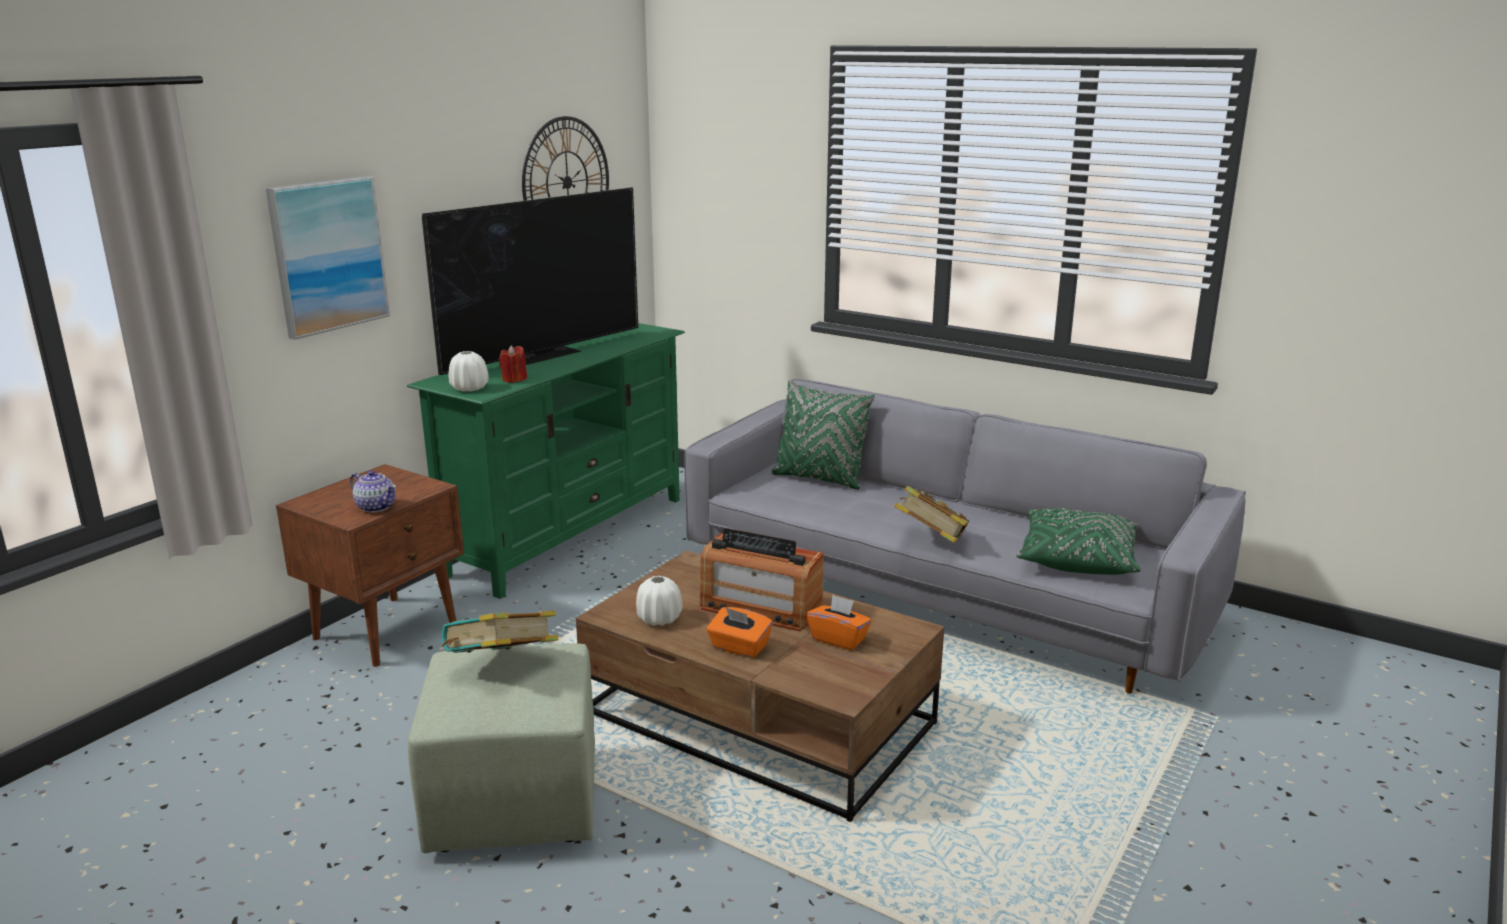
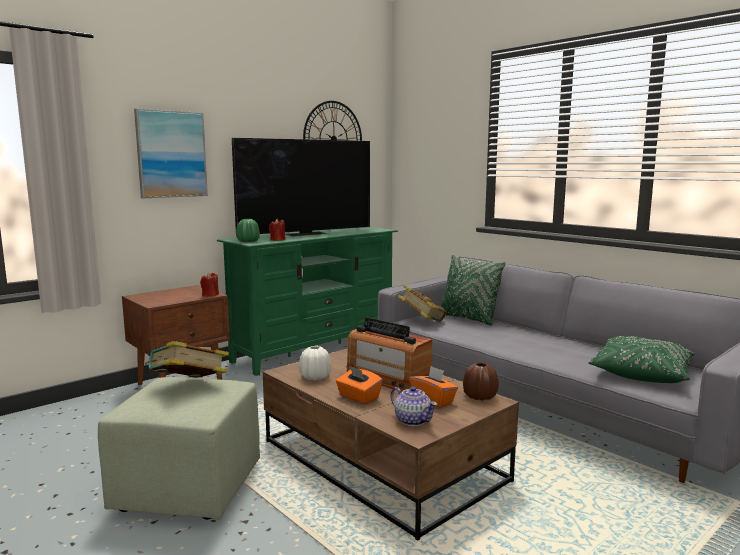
camera: 15 degrees right, 10 degrees down
(376, 507) = (173, 300): teapot -> teapot (413, 420)
(428, 488) = (210, 295): none -> red candle
(469, 388) = (248, 241): white vase -> green vase
(894, 624) = (480, 396): none -> brown vase
(930, 541) = (530, 354): book -> book (422, 321)

